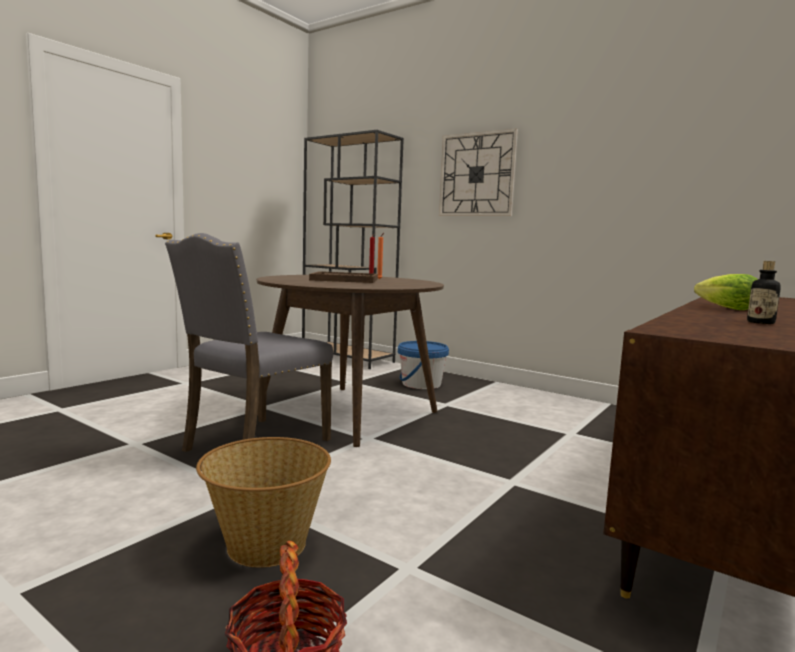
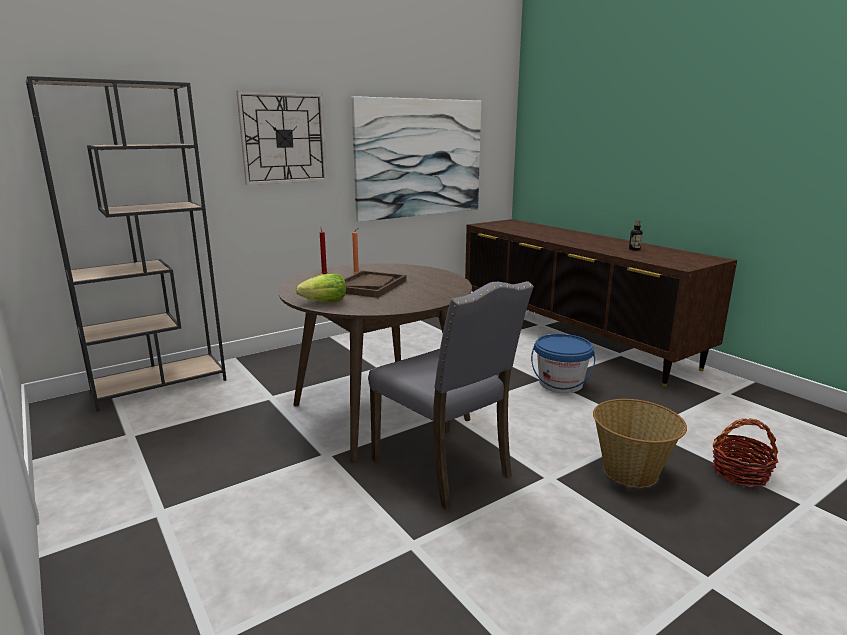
camera: 70 degrees left, 10 degrees up
(421, 384) = (310, 366): blue bucket -> blue bucket (560, 384)
(640, 194) = (419, 158): none -> picture
(727, 309) = (574, 241): lettuce -> lettuce (325, 302)

